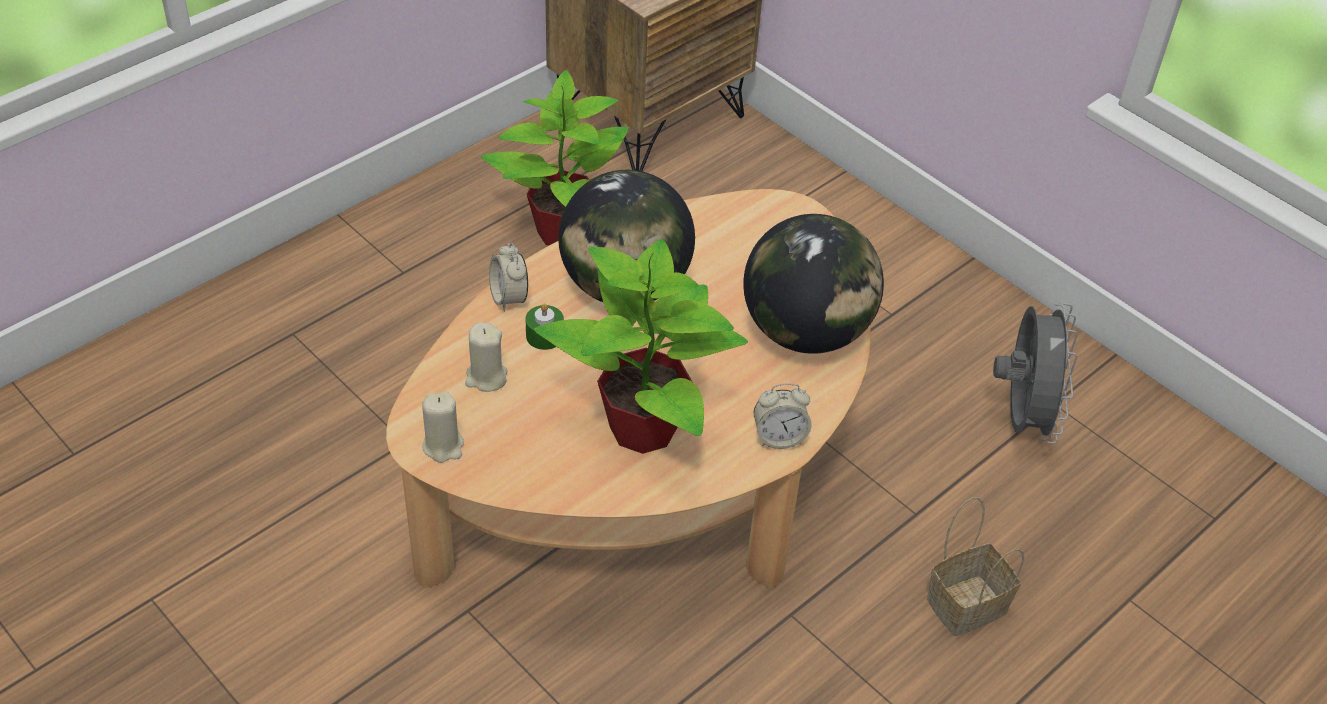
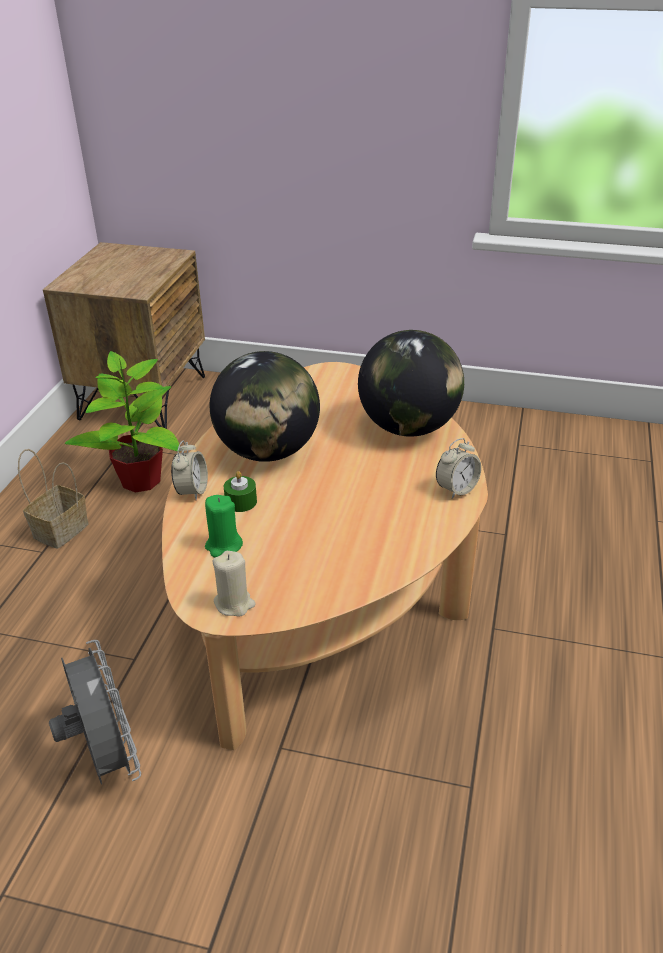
camera: 30 degrees left, 10 degrees down
(486, 378) = (223, 545): beige candle -> green candle
(509, 298) = (192, 491): alarm clock -> alarm clock turned 120 degrees counterclockwise
(645, 428) = (367, 523): potted plant -> none
(968, 603) = (582, 567): basket -> basket (61, 529)
(1021, 417) = (509, 458): grey fan -> grey fan (106, 759)

